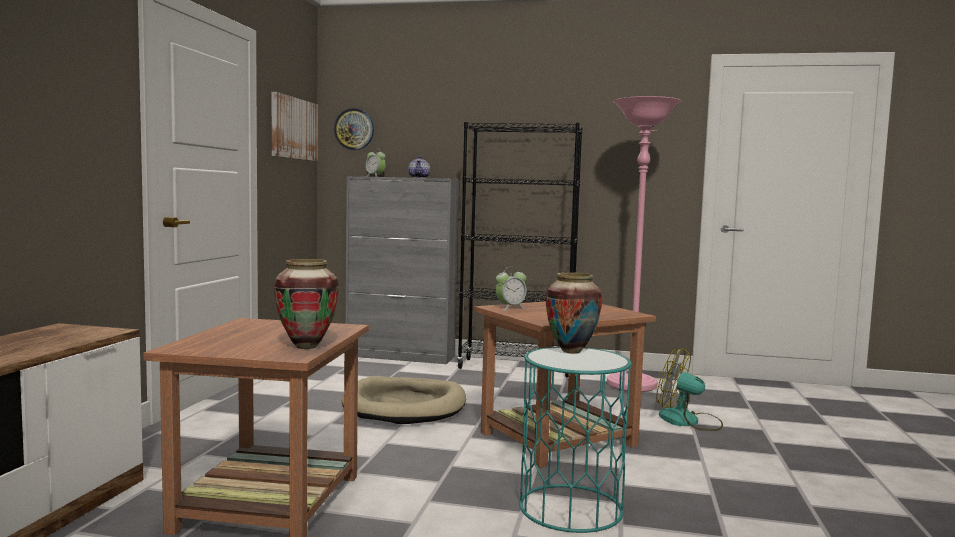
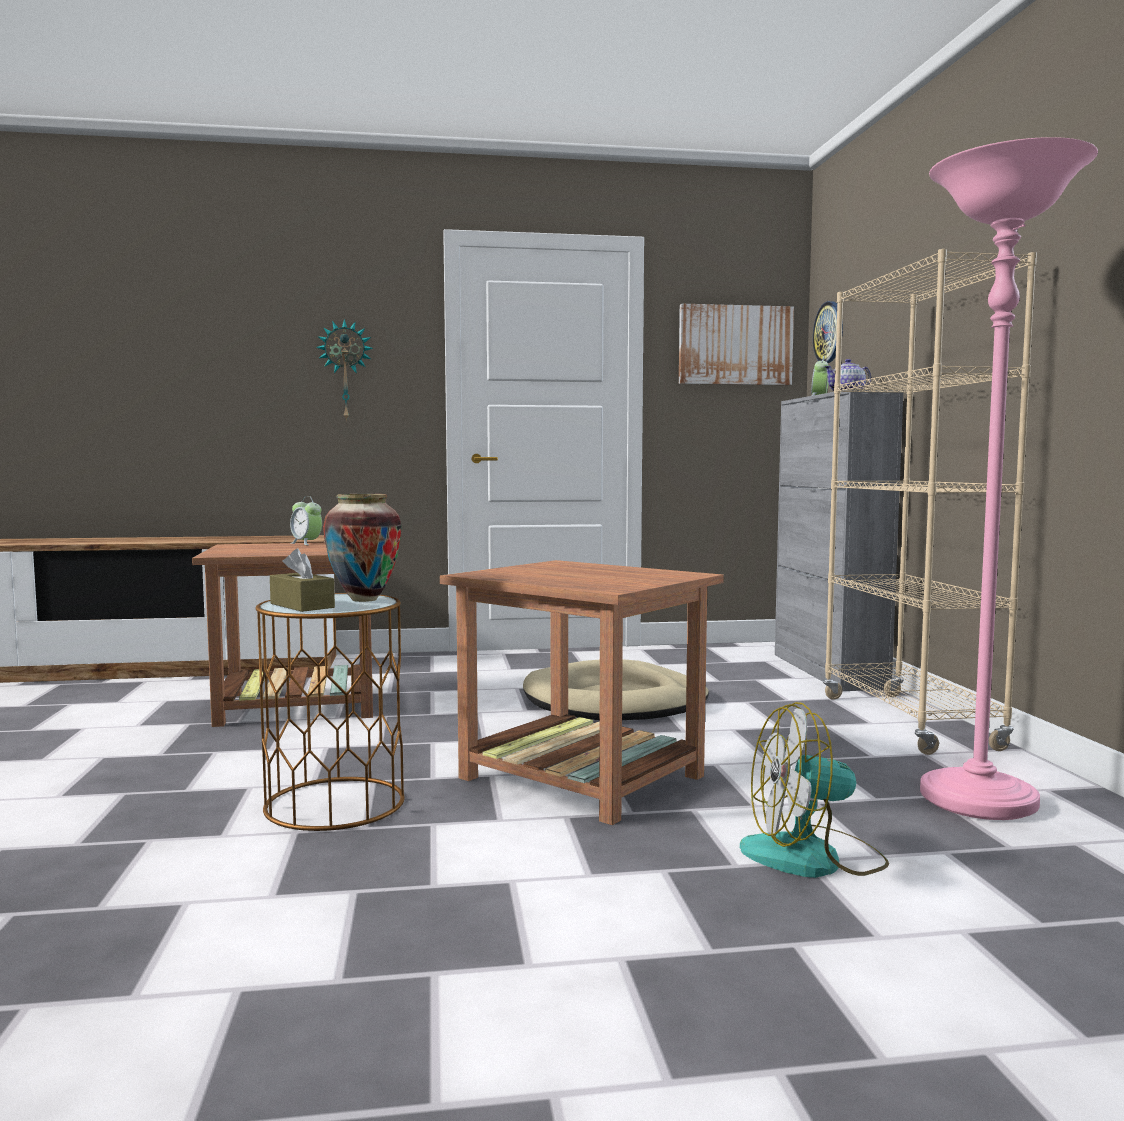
camera: 70 degrees right, 0 degrees up
(61, 120) = (345, 371): none -> wall clock
(306, 346) = (255, 553): vase -> none
(510, 308) = (563, 565): alarm clock -> alarm clock (306, 543)
(516, 368) = (908, 722): black bookcase -> beige bookcase
(571, 508) = (335, 804): turquoise side table -> brown side table
(593, 362) = (302, 605): none -> brown tissue box
(688, 421) = (813, 857): fan -> fan turned 105 degrees counterclockwise

